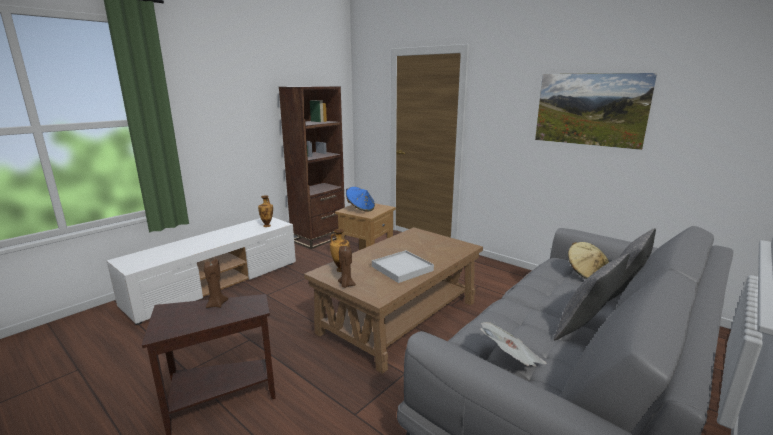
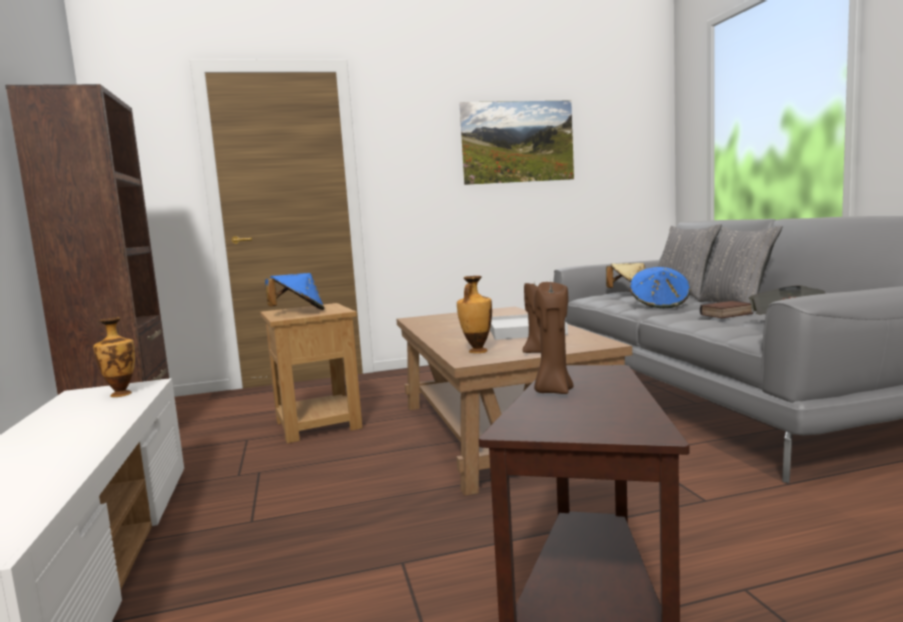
camera: 55 degrees left, 10 degrees down
(528, 328) = (727, 314): none -> book
(547, 294) = (660, 305): none -> blue hat

